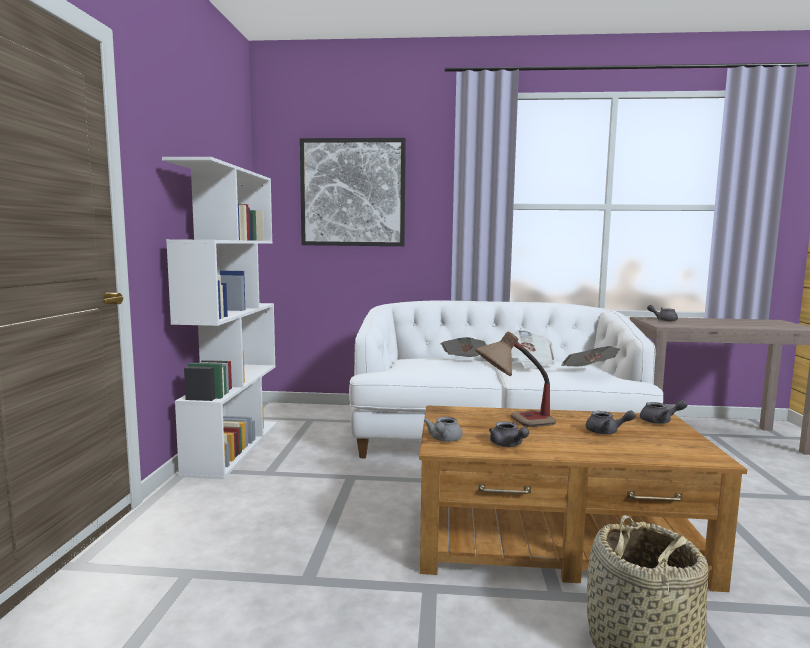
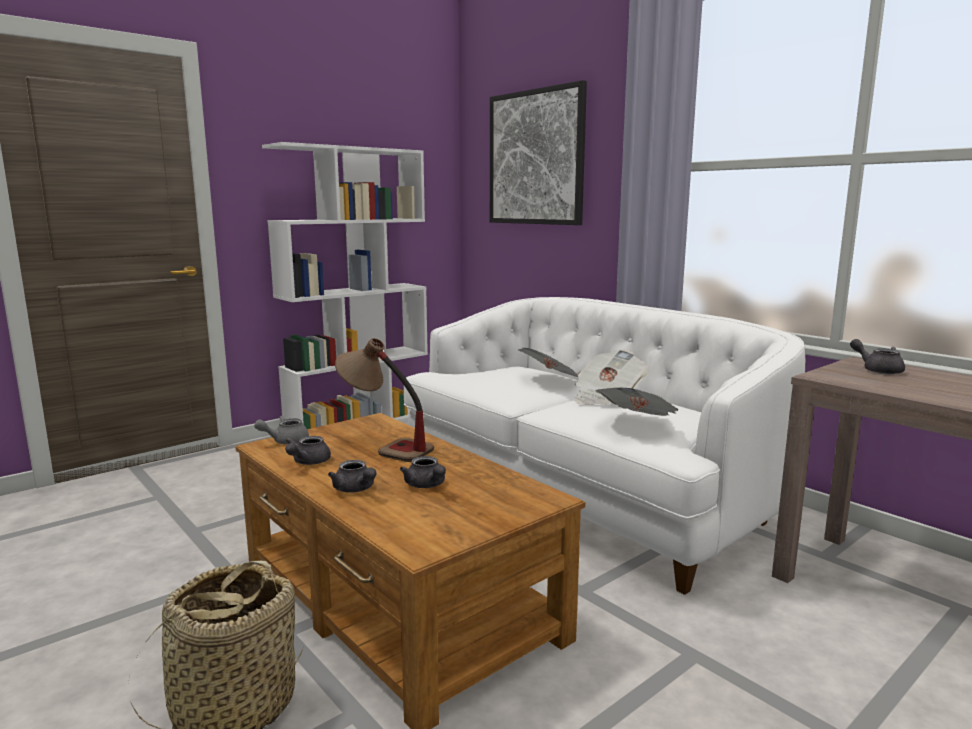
camera: 45 degrees right, 5 degrees up
(660, 421) = (526, 499): grey teapot -> grey teapot (355, 490)

